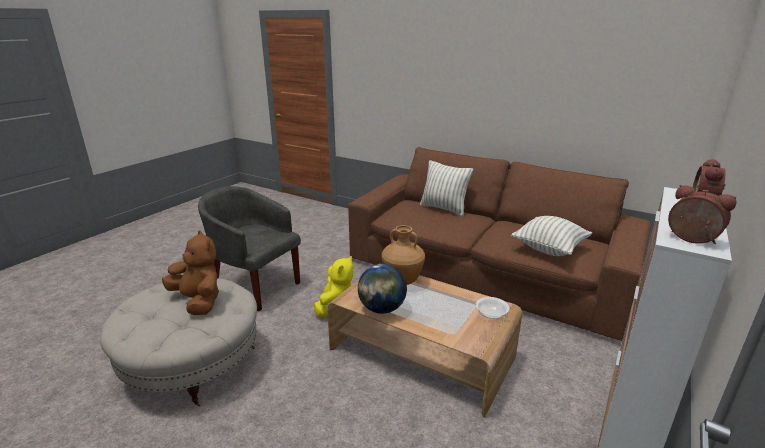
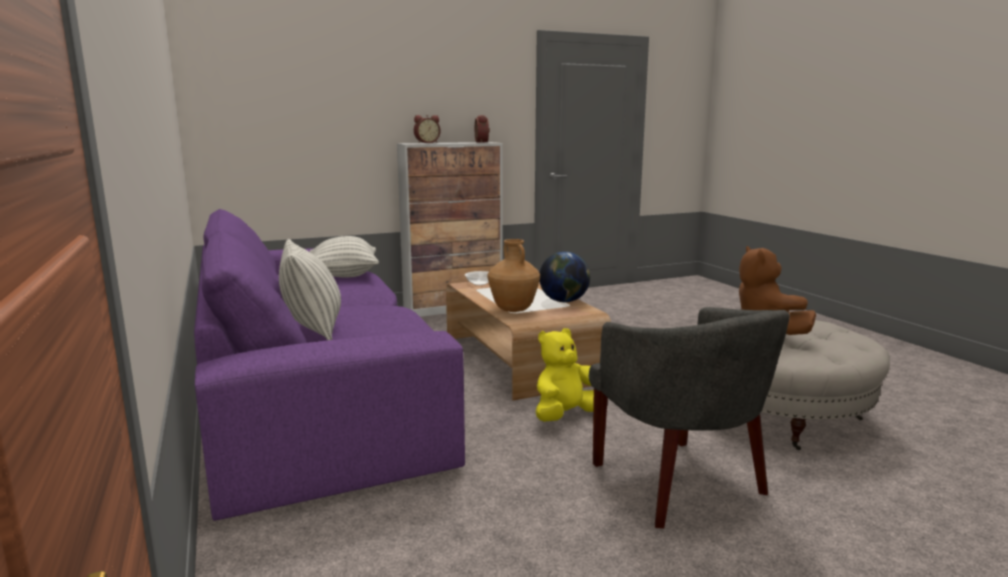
camera: 145 degrees left, 10 degrees down
(485, 272) = (315, 391): brown sofa -> purple sofa

